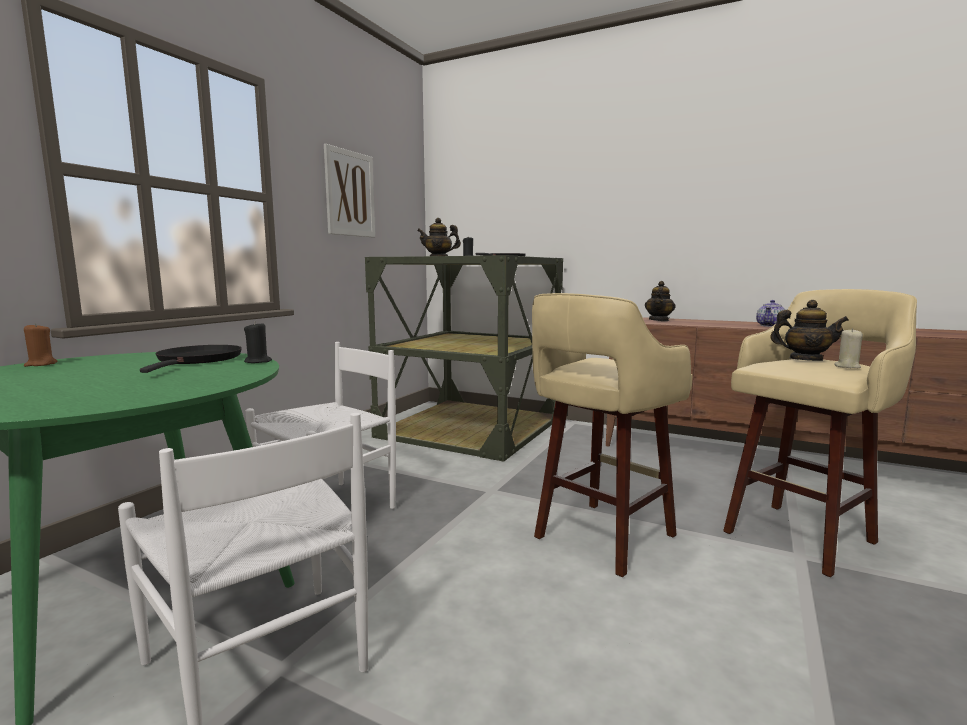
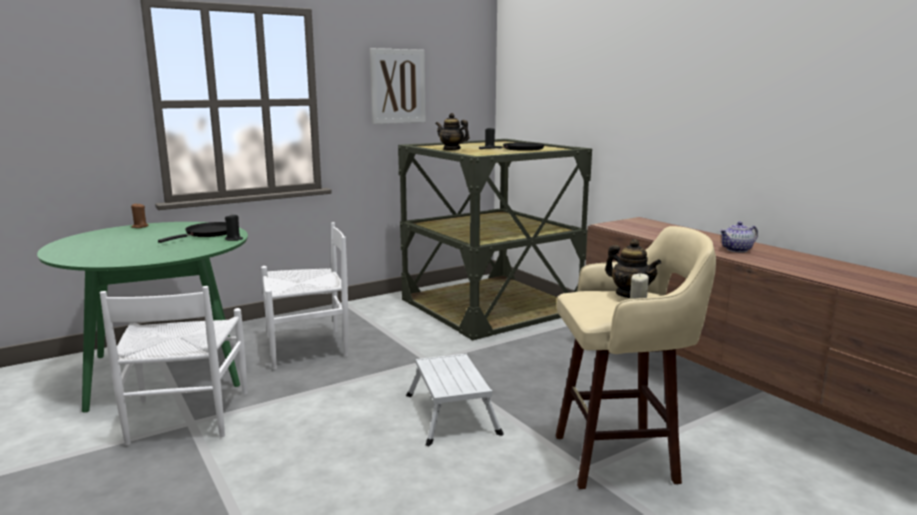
camera: 30 degrees right, 5 degrees up
(601, 539) = (451, 413): beige stool -> white step ladder
(659, 320) = (649, 227): teapot -> none

